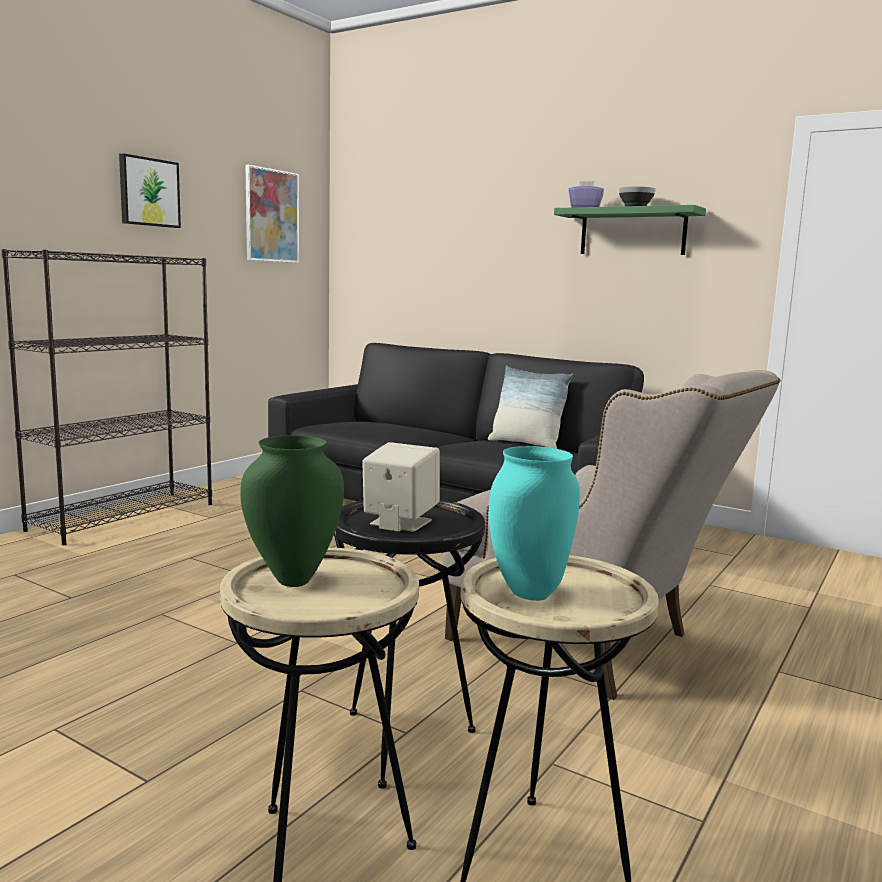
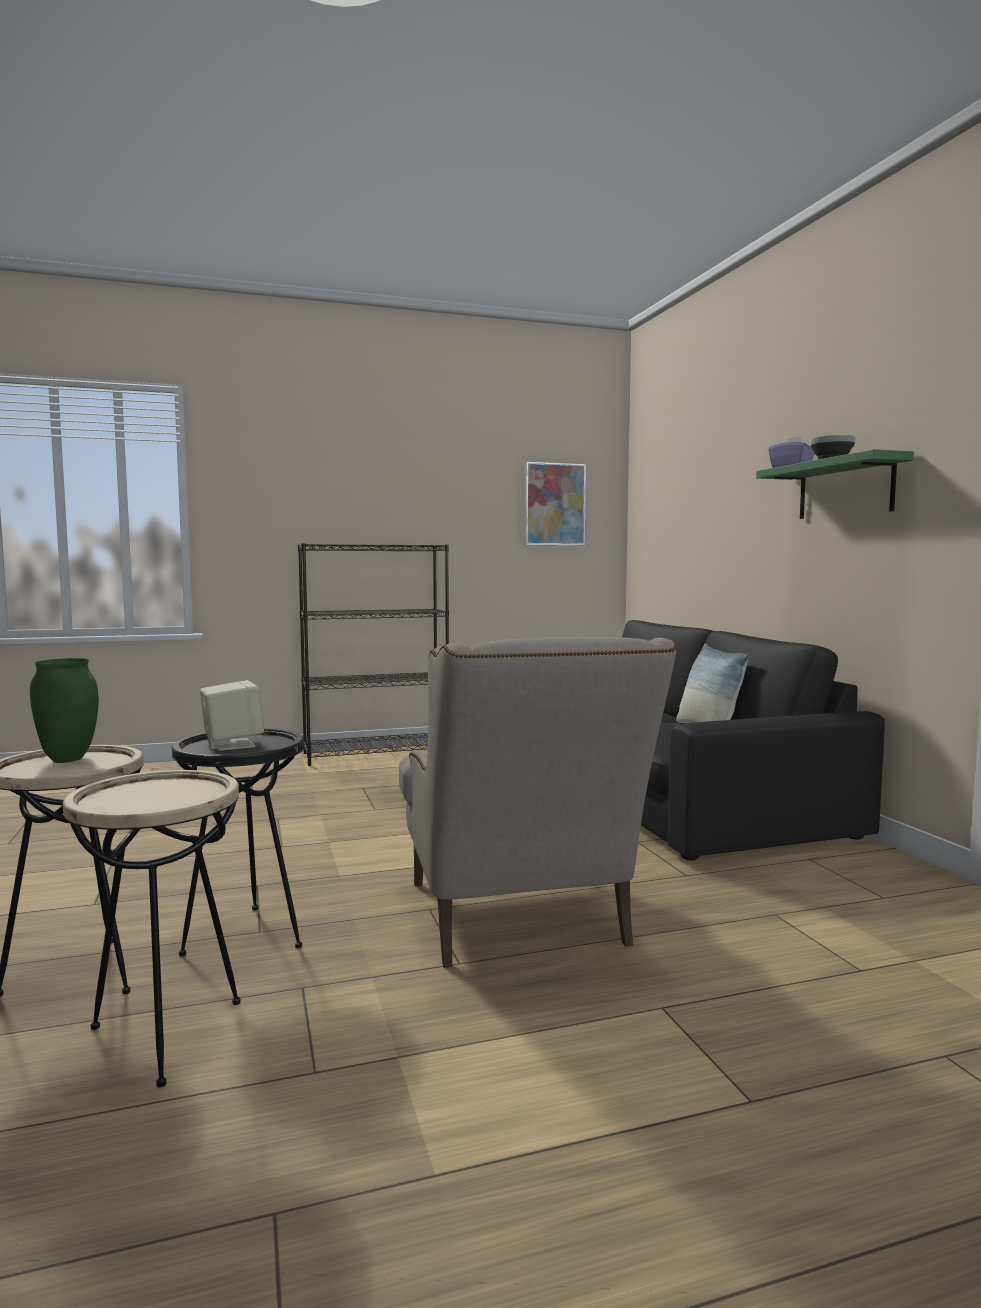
camera: 40 degrees right, 5 degrees down
(148, 192) = (426, 494): picture -> none
(528, 592) = (139, 792): turquoise vase -> none

